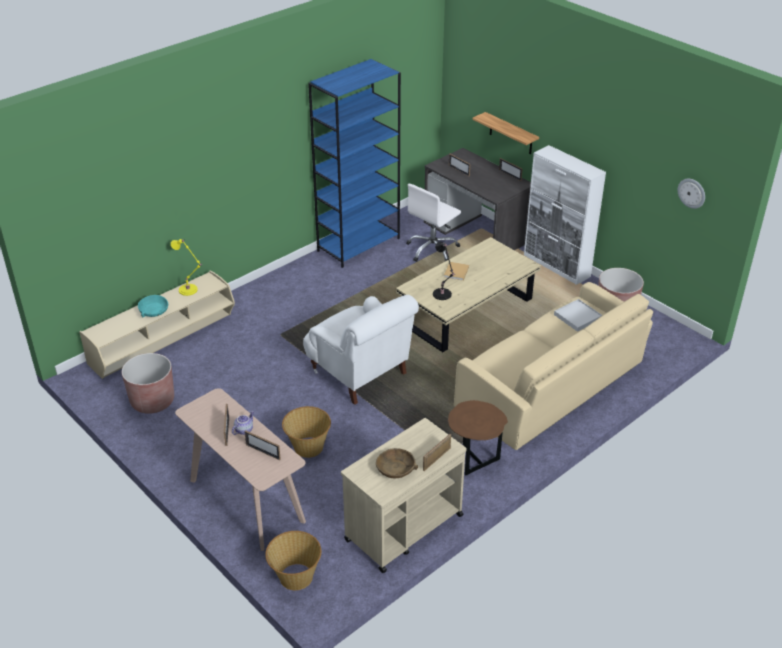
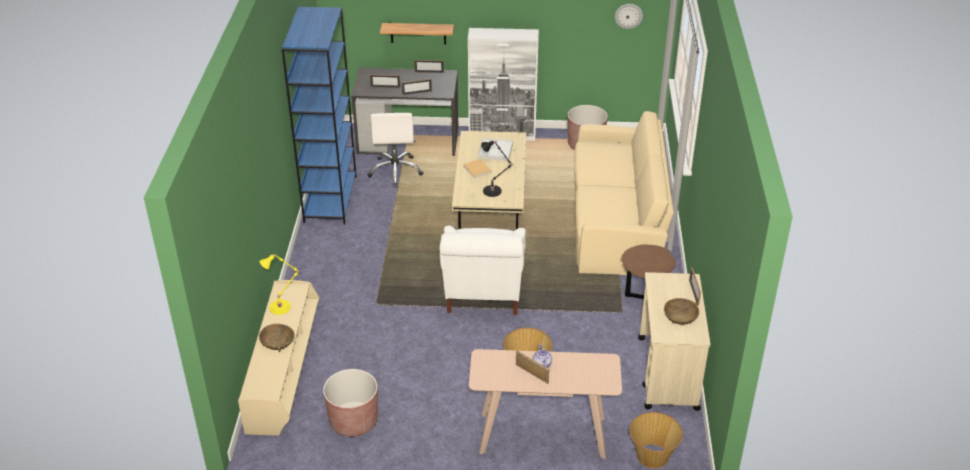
camera: 45 degrees left, 0 degrees up
(154, 310) = (277, 341): turquoise bowl -> brown bowl
(263, 452) = (579, 368): picture frame -> picture frame (417, 93)
(360, 374) = (483, 293): white armchair -> white armchair turned 90 degrees clockwise
(577, 317) = (602, 154): white tray -> white tray (495, 151)

